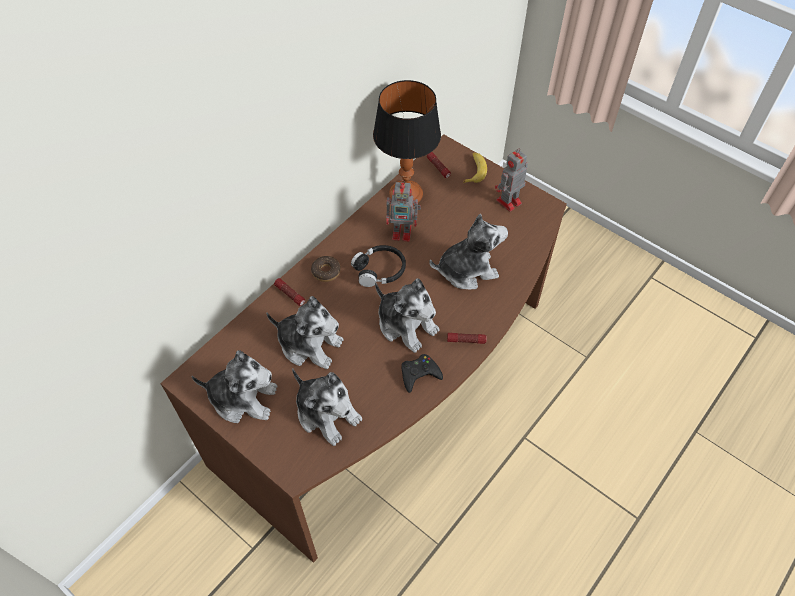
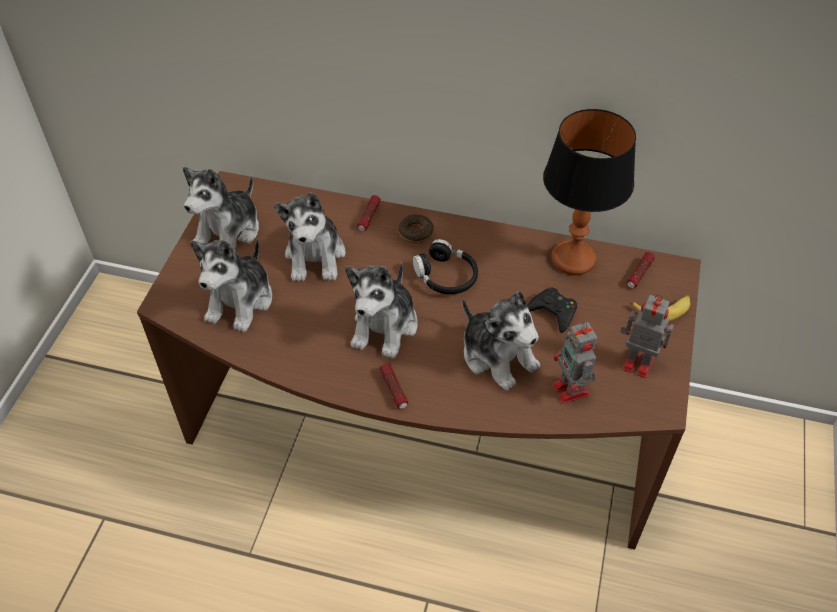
camera: 65 degrees right, 5 degrees down
(243, 398) = (229, 232): plush toy -> plush toy turned 45 degrees clockwise
(403, 232) = (514, 277): toy robot -> toy robot (571, 391)
(419, 374) = (325, 361): black game controller -> black game controller (553, 312)

